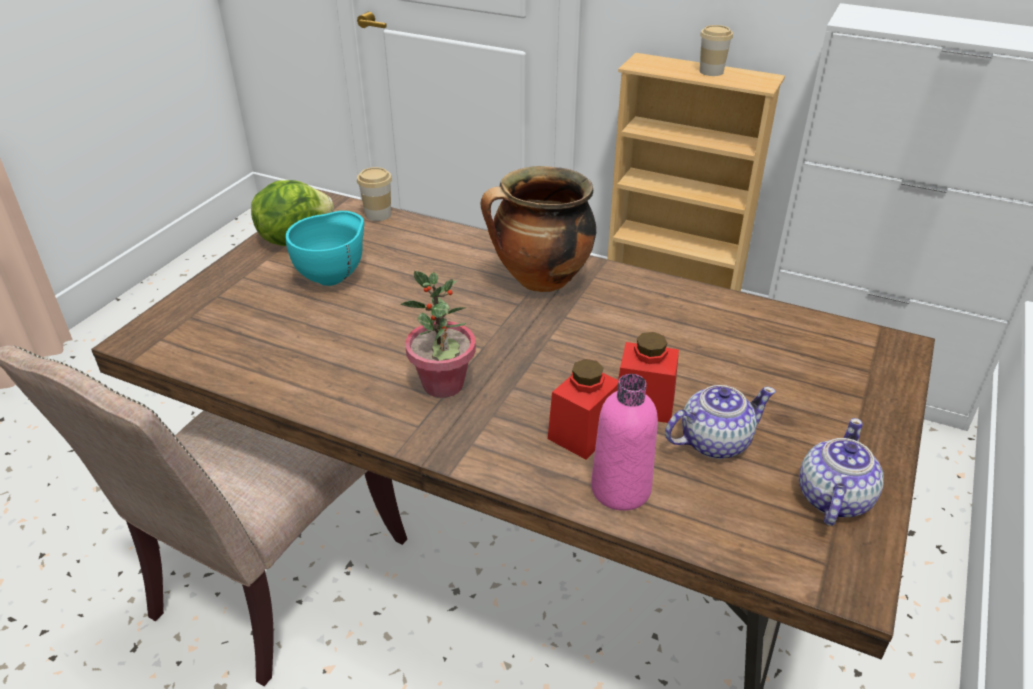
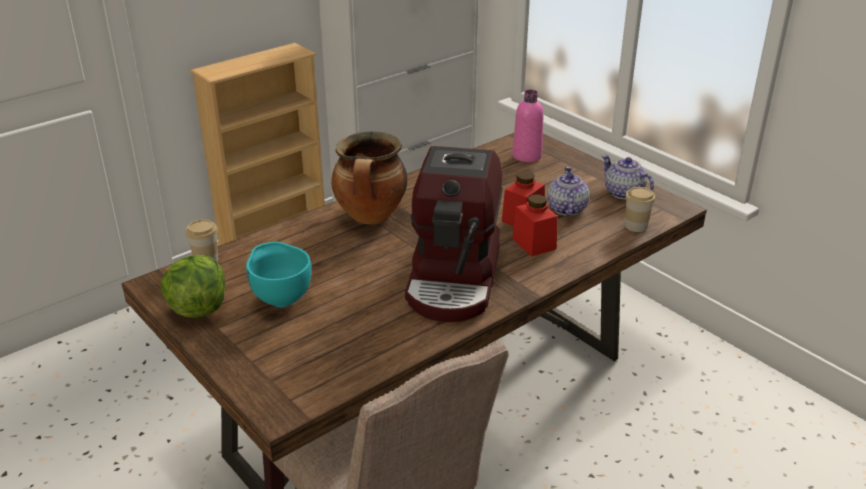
camera: 65 degrees left, 5 degrees down
(443, 385) = (455, 279): potted plant -> coffee machine
(620, 489) = (585, 245): pink bottle -> pink bottle (527, 156)
(711, 71) = (261, 58): cup -> cup (636, 226)

